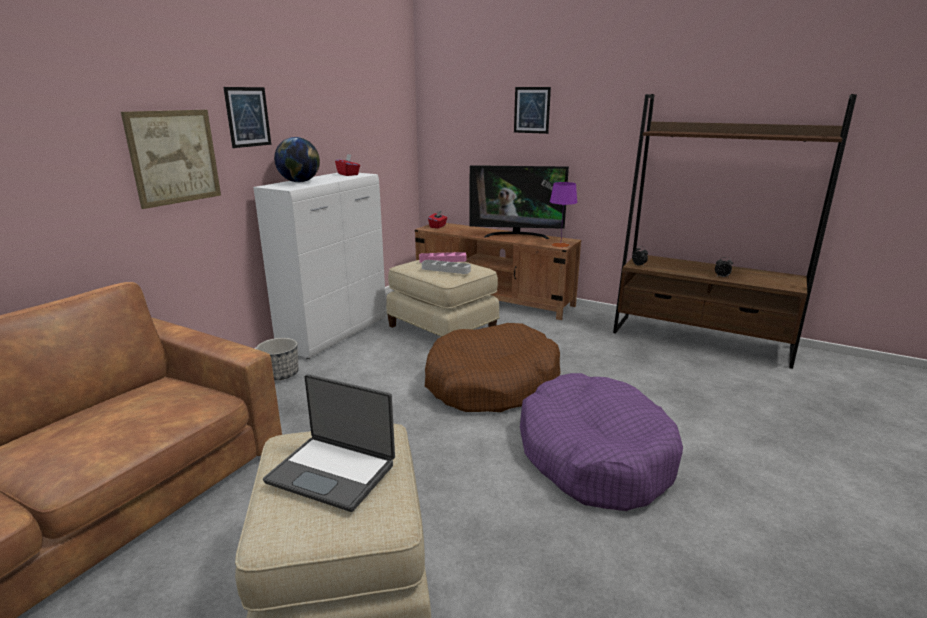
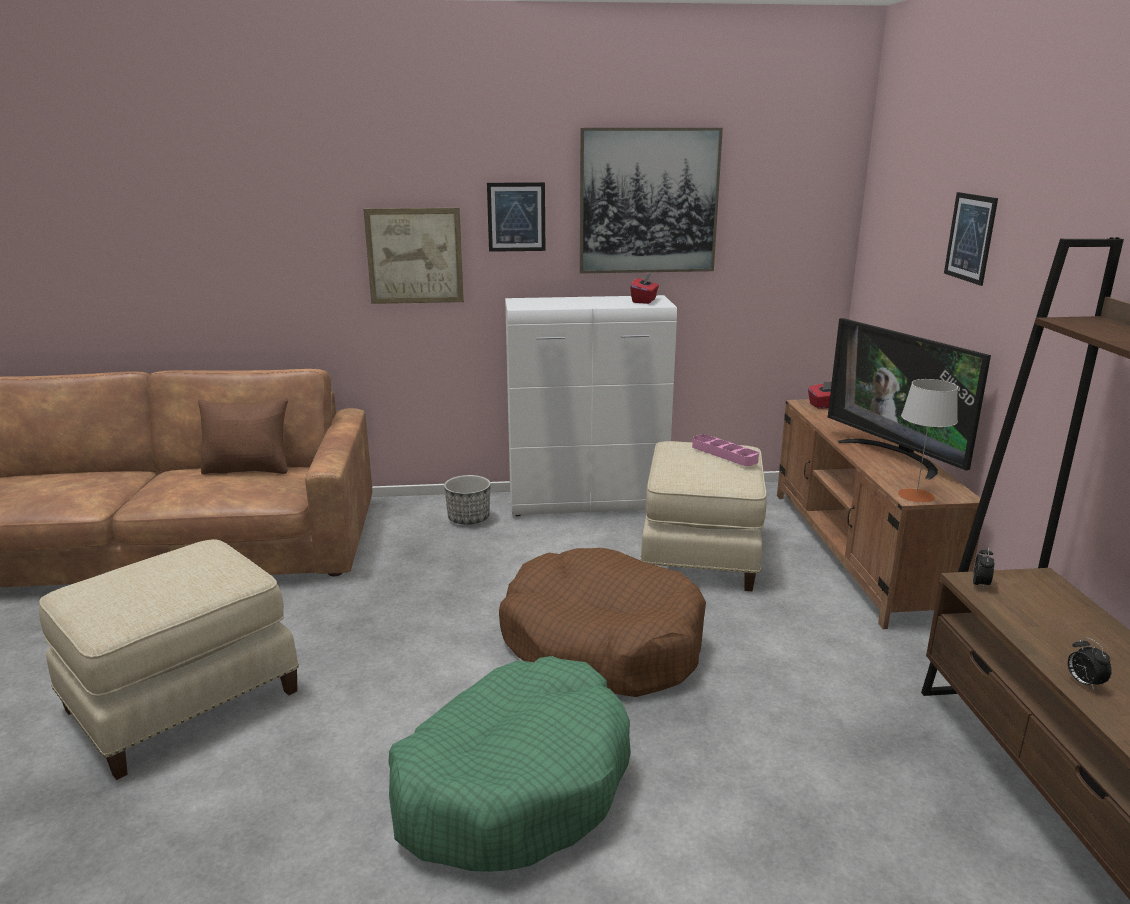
camera: 55 degrees right, 0 degrees up
(108, 404) = (248, 469): none -> brown pillow
(299, 182) = (559, 301): globe -> none
(325, 103) = (648, 201): none -> picture
(333, 472) = (158, 579): laptop -> none
(446, 269) = (692, 467): grey tray -> none
(560, 245) = (916, 495): purple table lamp -> grey table lamp
(594, 455) = (513, 783): purple dog bed -> green dog bed

